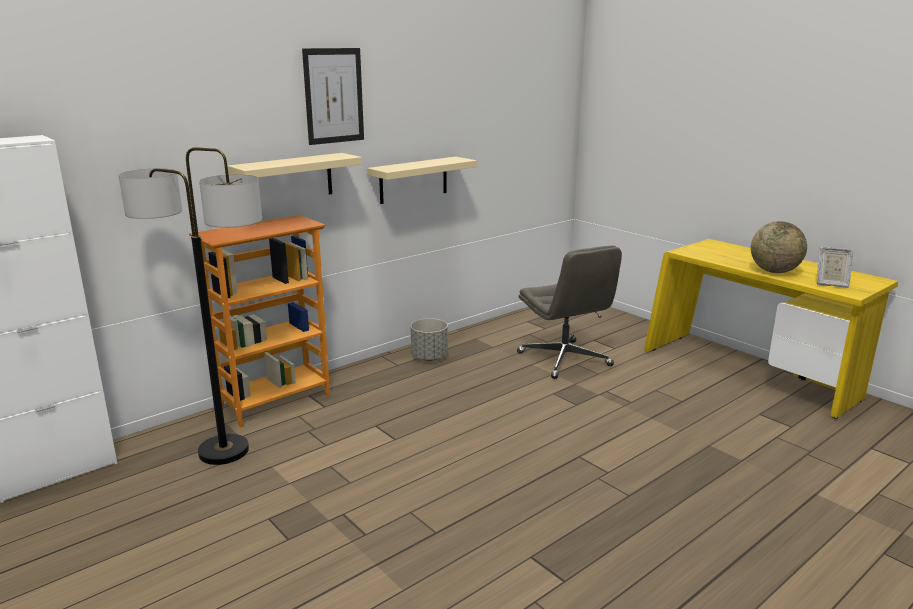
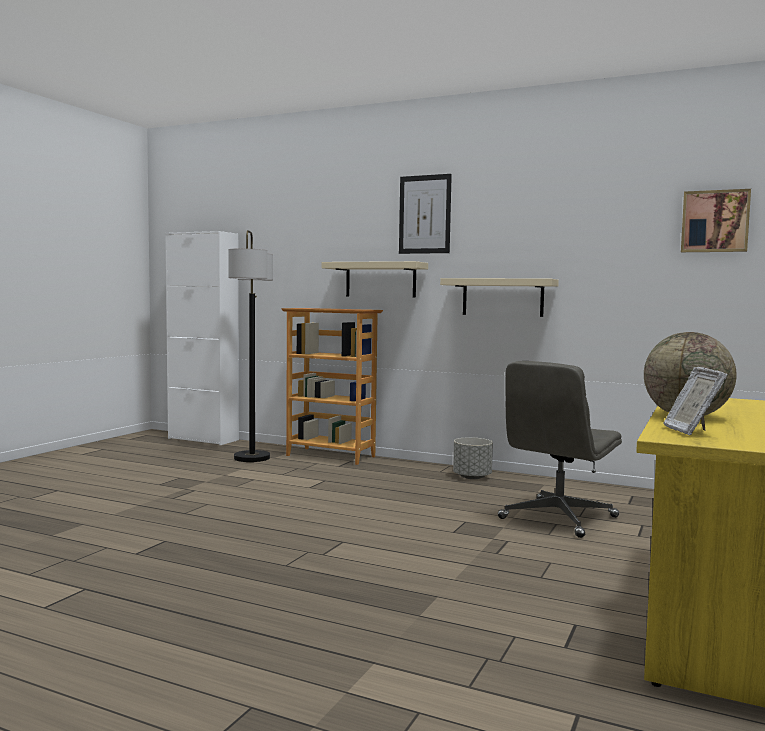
camera: 65 degrees right, 15 degrees down
(547, 98) = (715, 221): none -> picture

